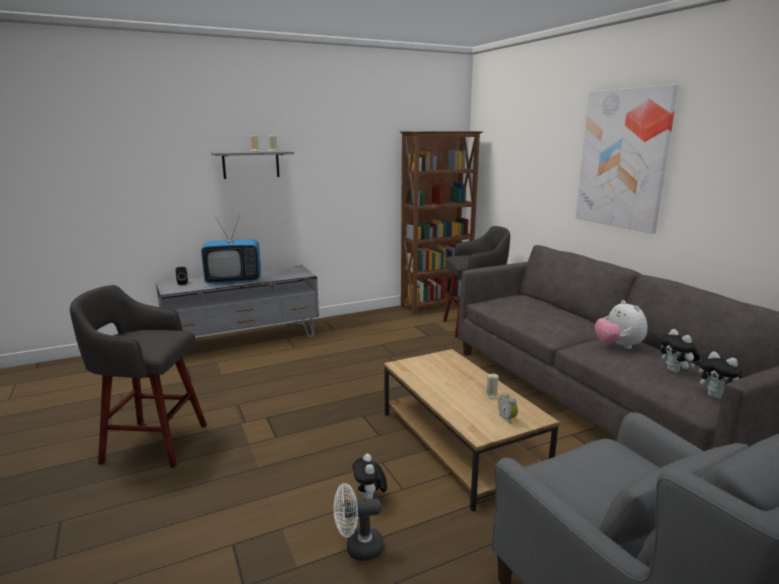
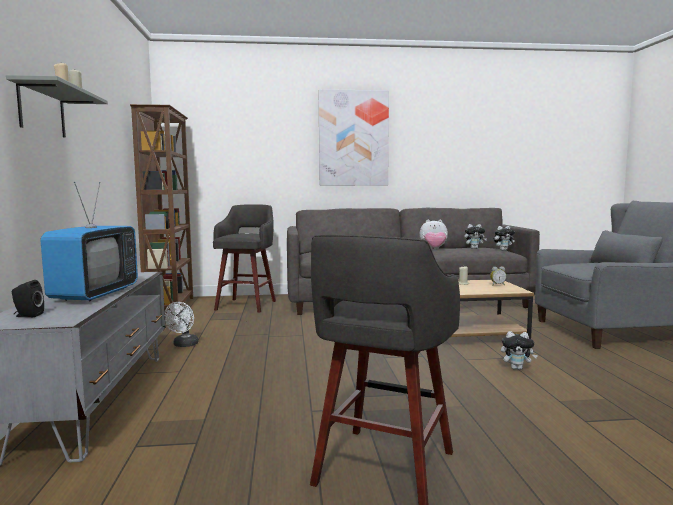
camera: 70 degrees left, 10 degrees down
(358, 548) = (577, 377): white fan -> white fan (184, 345)

